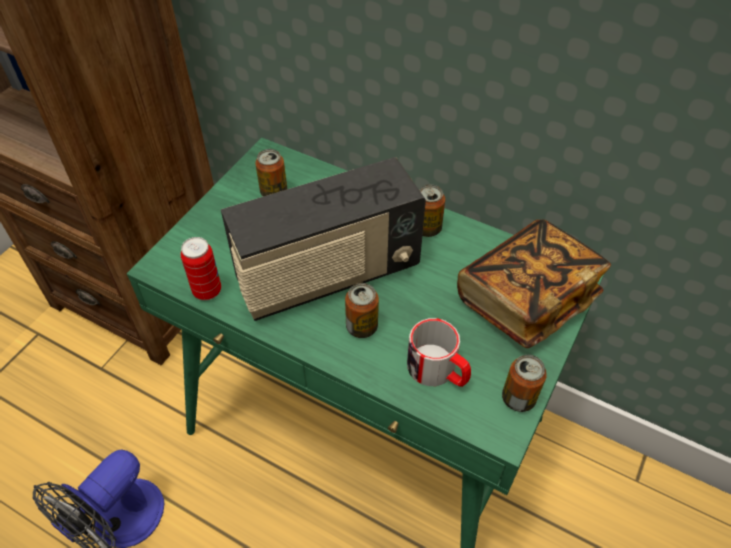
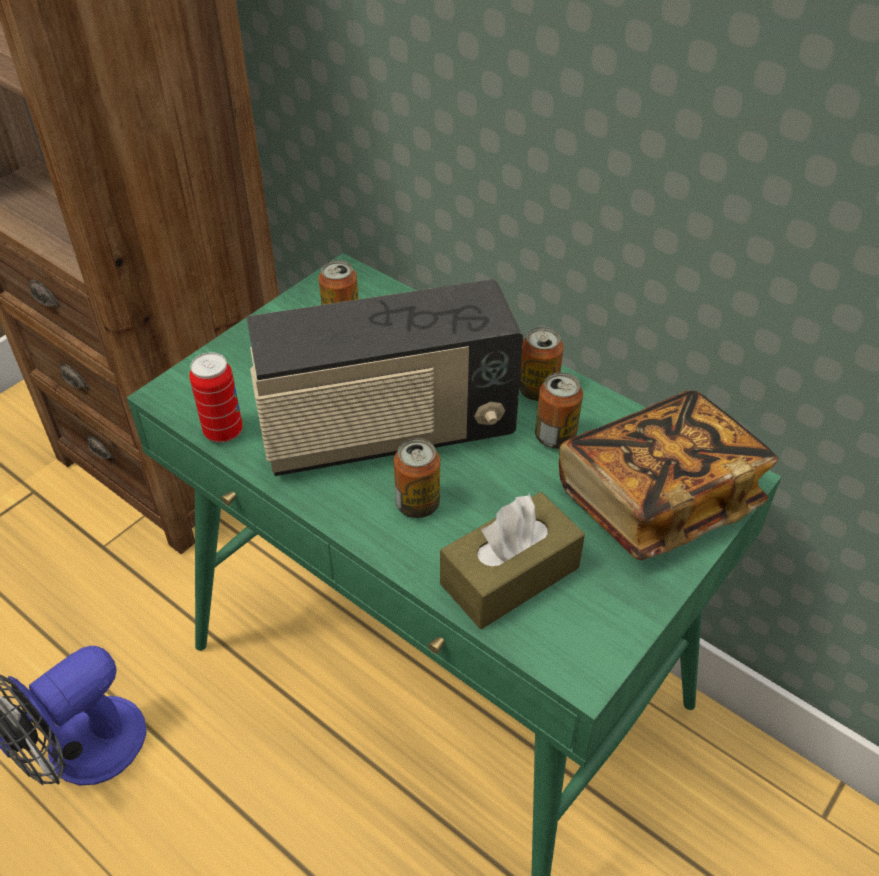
camera: 10 degrees right, 5 degrees down
(438, 371) = (510, 575): mug -> brown tissue box
(518, 398) = (616, 628): can -> can (555, 437)

